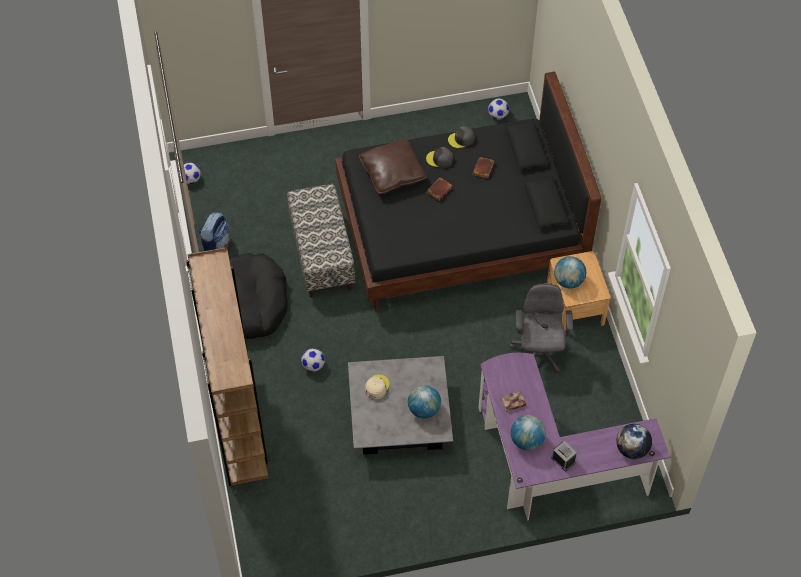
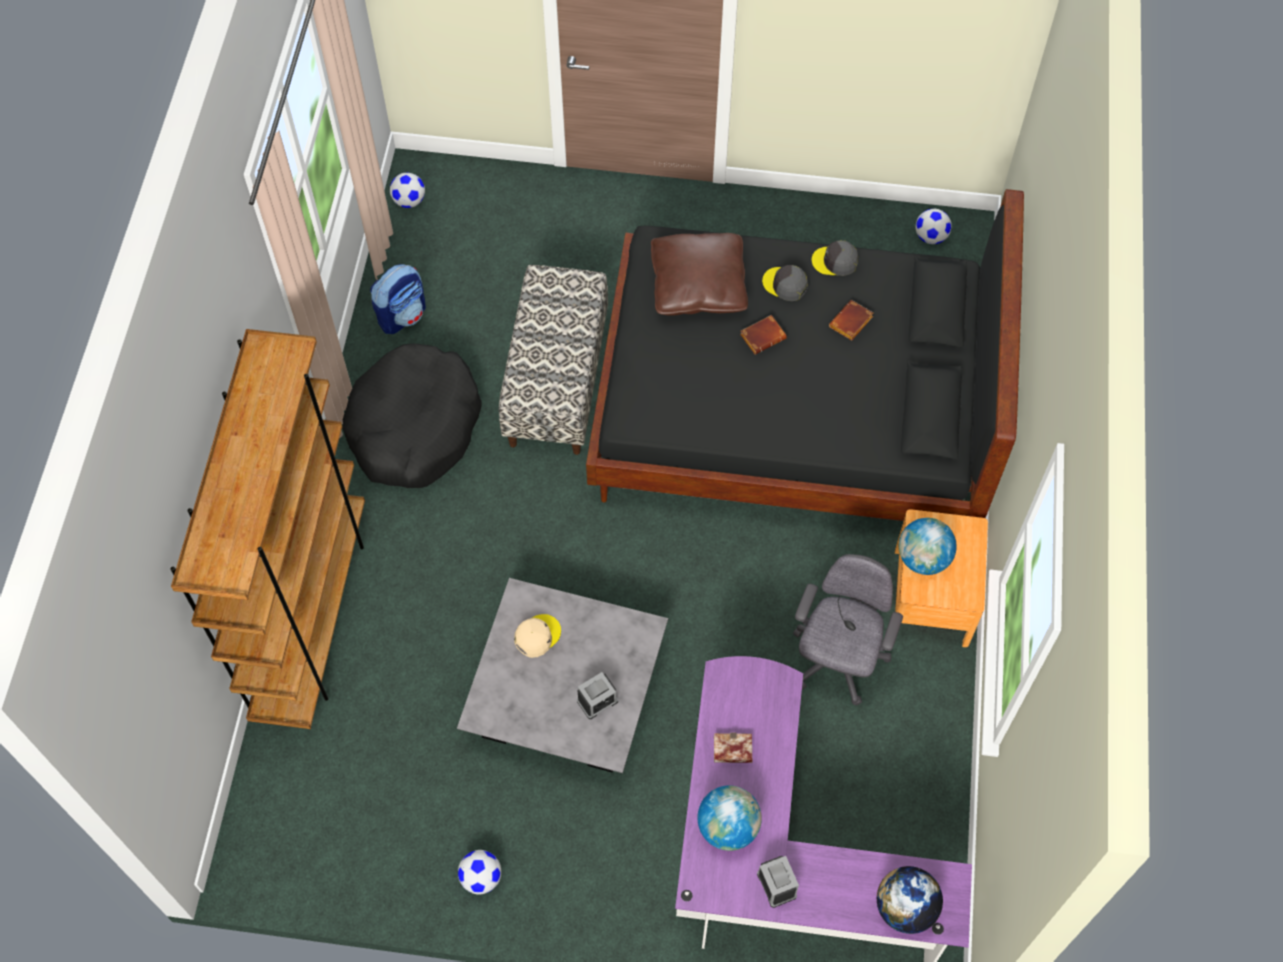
camera: 20 degrees right, 5 degrees up
(313, 366) = (466, 561): football -> football (481, 878)
(424, 409) = (597, 701): globe -> alarm clock

